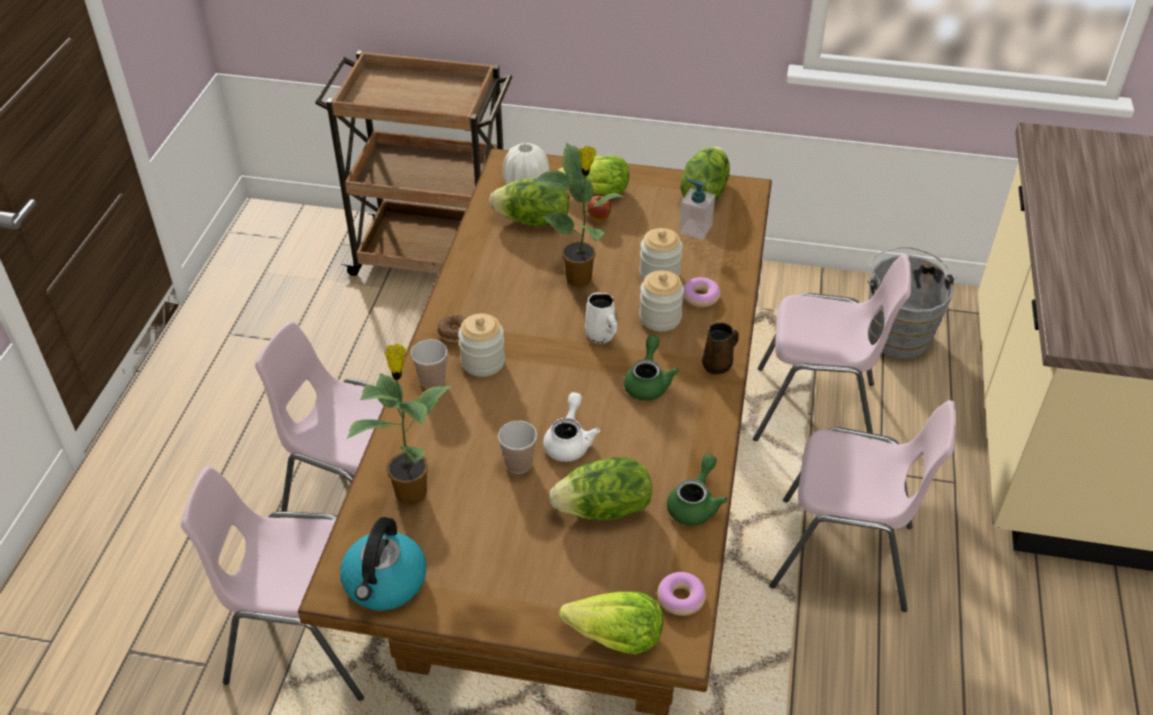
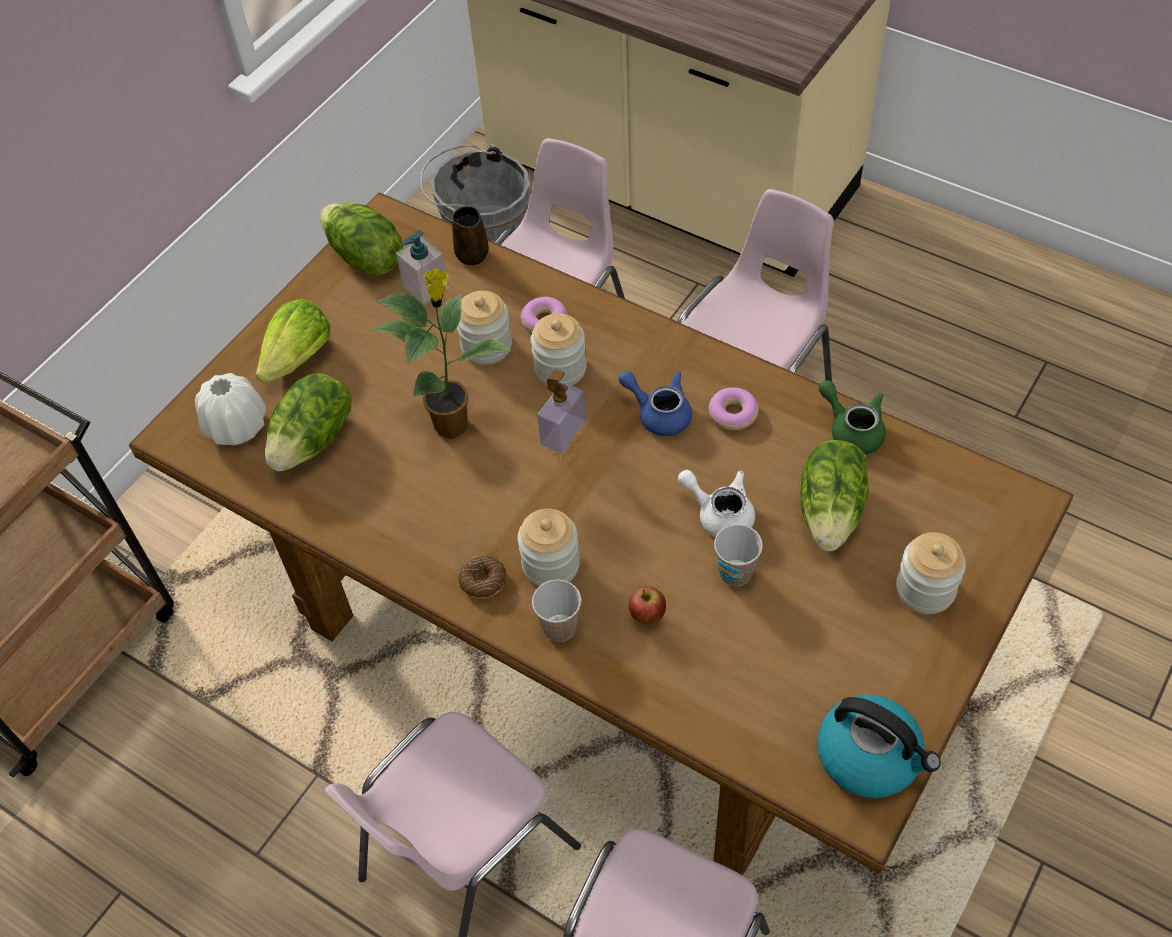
camera: 65 degrees left, 10 degrees up
(412, 491) = (737, 695): potted plant -> none
(554, 587) = (925, 589): none -> jar
(598, 219) = (352, 372): apple -> apple (647, 616)
(601, 336) = (563, 433): white mug -> soap dispenser
(615, 638) = (1005, 553): lettuce -> none
(648, 382) = (659, 413): green teapot -> blue teapot
(681, 598) = (970, 482): donut -> donut (733, 414)
(718, 365) = (660, 343): brown mug -> brown mug (472, 253)

